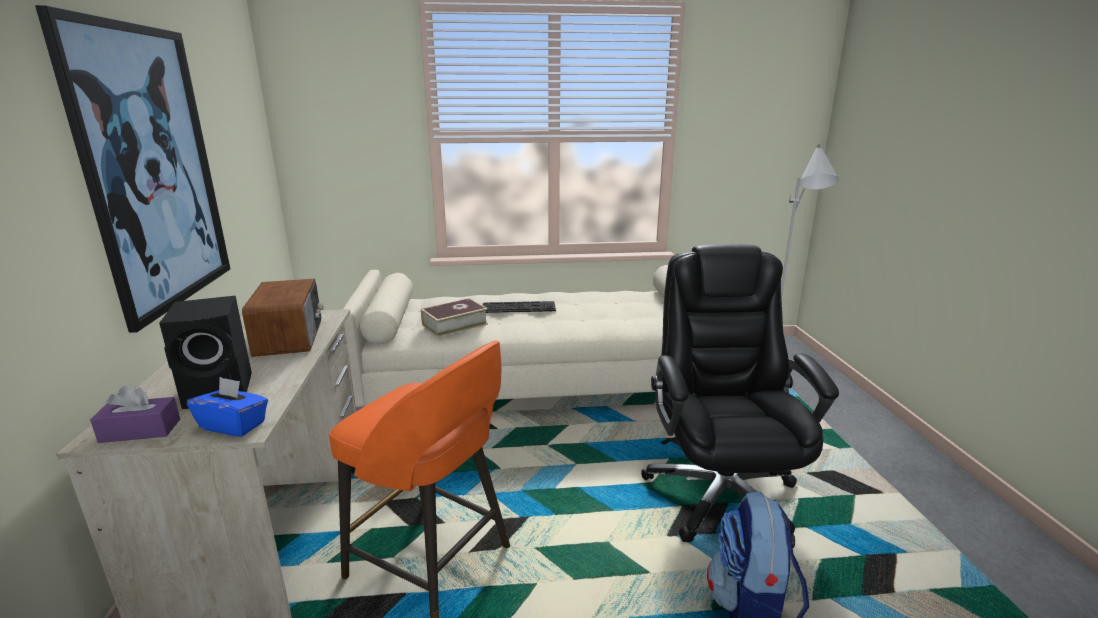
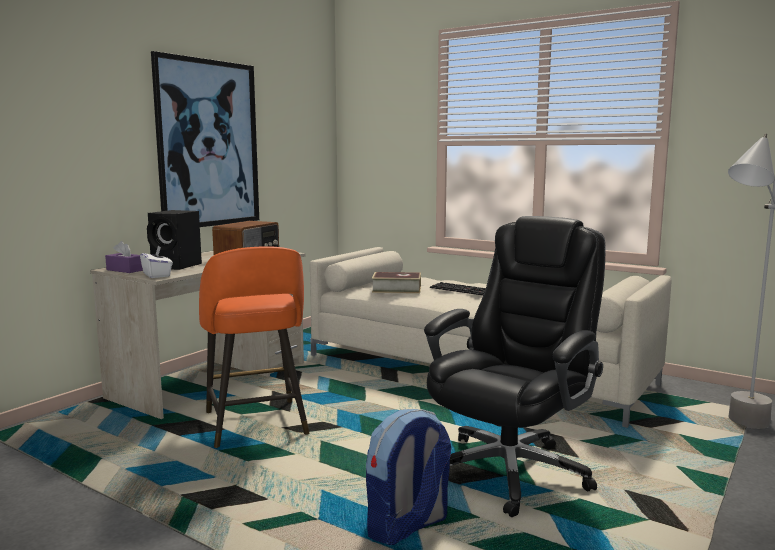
camera: 40 degrees right, 10 degrees down
(234, 425) = (157, 275): blue tissue box -> white tissue box

